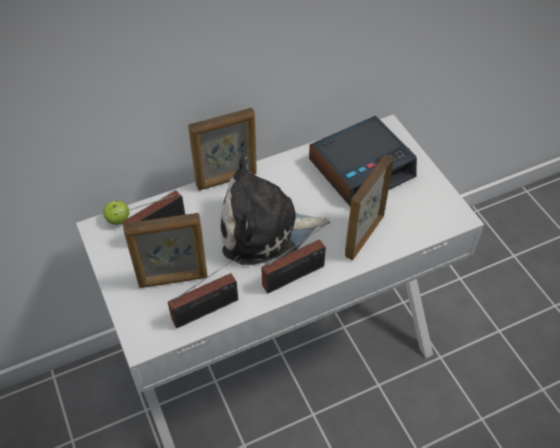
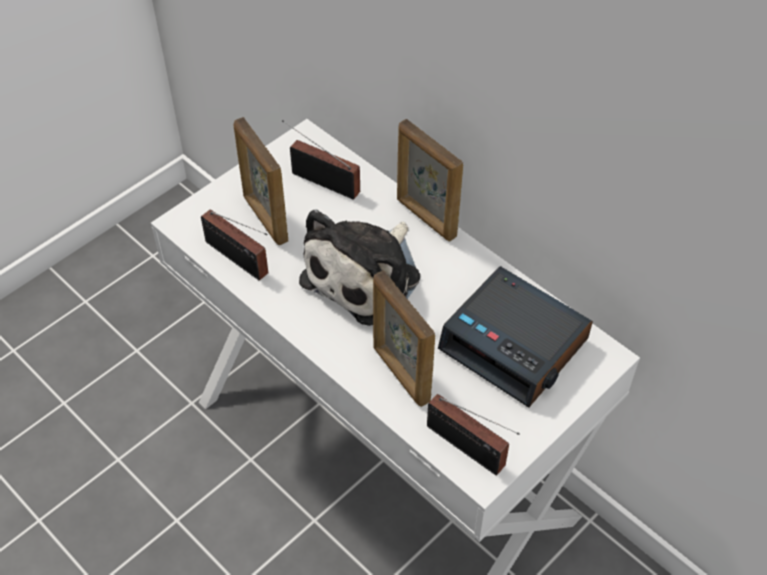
camera: 70 degrees right, 0 degrees up
(118, 220) = (323, 148): apple -> none
(265, 230) = (366, 276): plush toy -> plush toy turned 120 degrees counterclockwise
(297, 275) = (314, 324): radio -> radio (469, 449)
(363, 236) = (400, 374): picture frame -> picture frame turned 135 degrees counterclockwise

